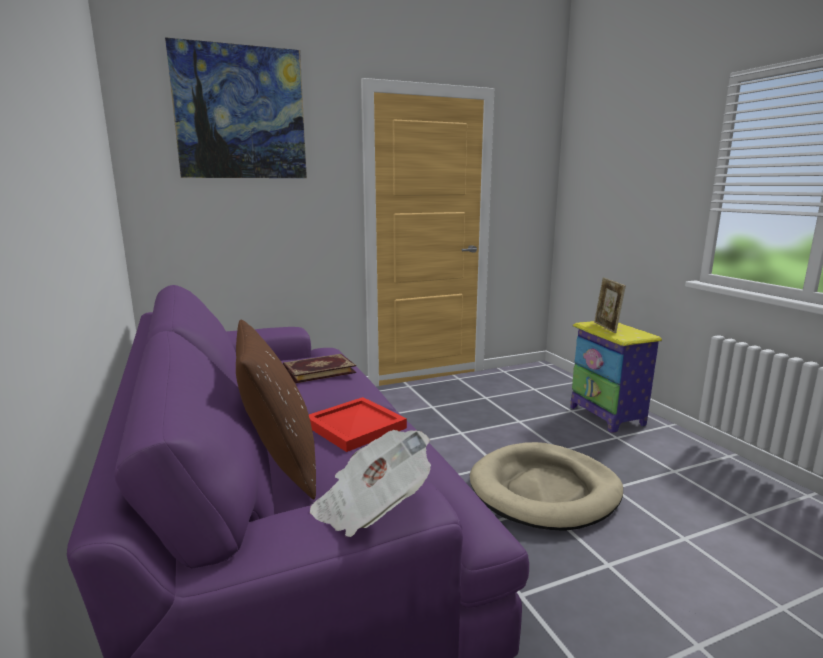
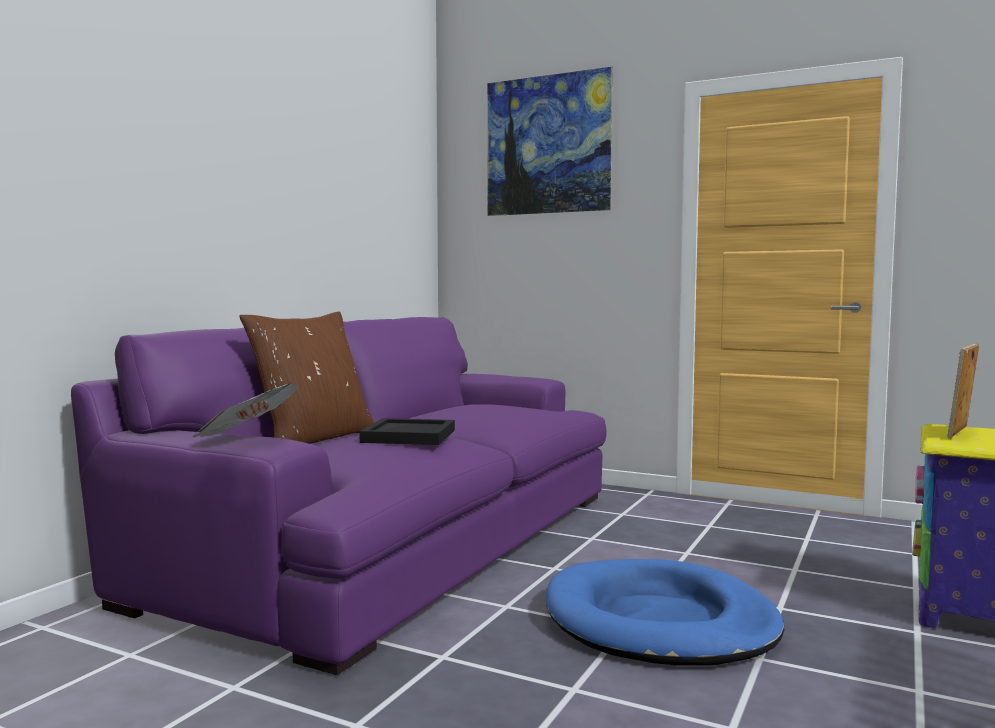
camera: 50 degrees right, 10 degrees down
(319, 370) = (498, 411): book -> none
(357, 427) = (410, 436): red tray -> black tray
(545, 490) = (659, 622): beige dog bed -> blue dog bed

